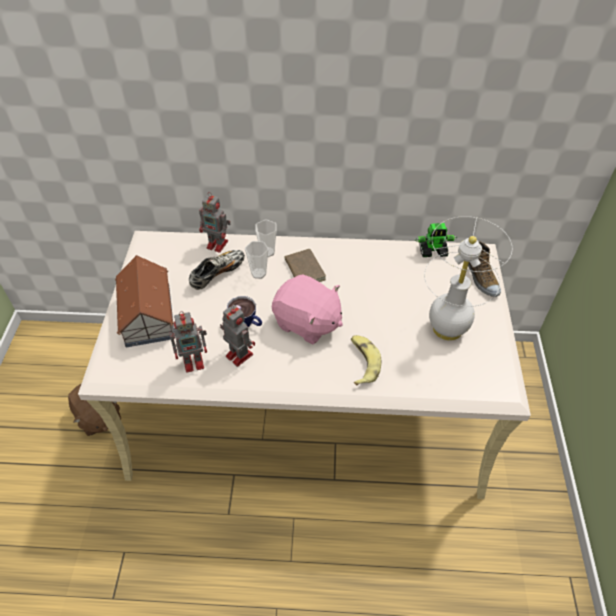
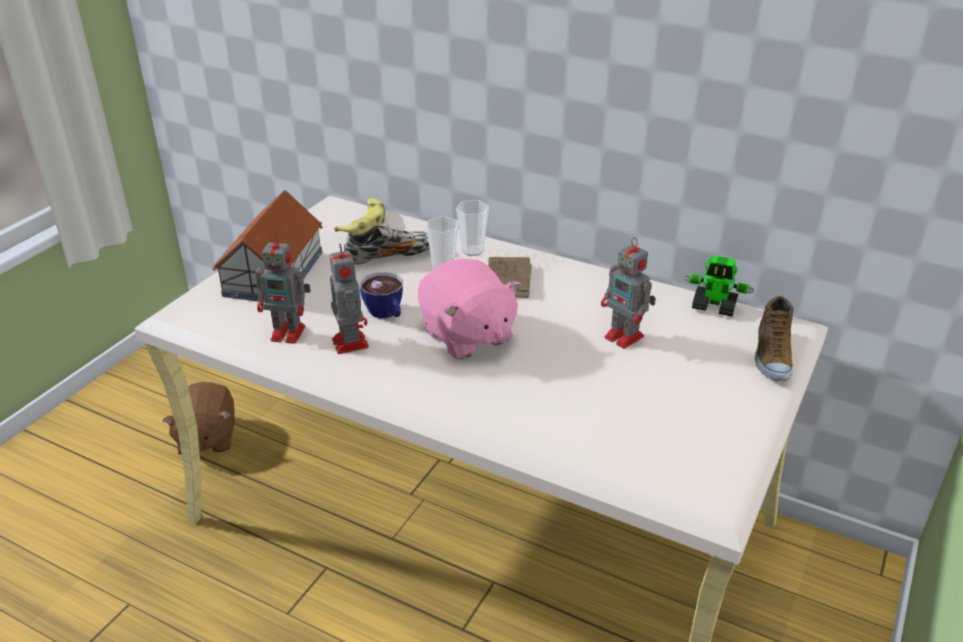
camera: 25 degrees right, 15 degrees down
(218, 245) = (415, 229): toy robot -> toy robot (625, 337)
(362, 362) = (511, 399): banana -> banana (364, 223)
(448, 329) = (672, 399): white table lamp -> none

